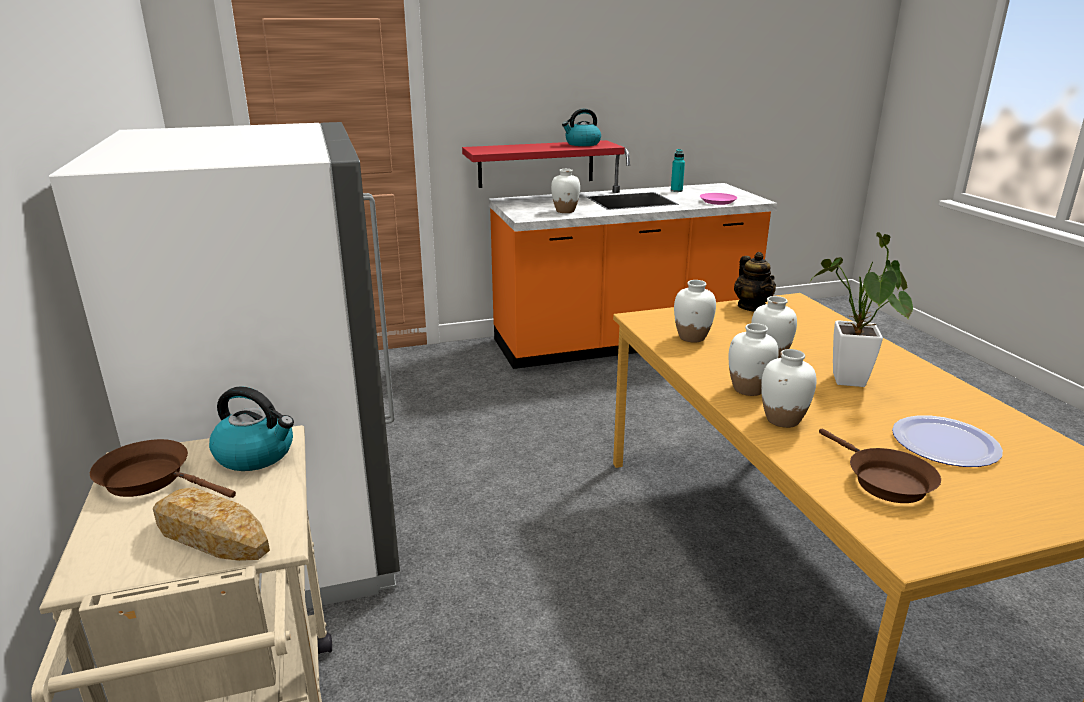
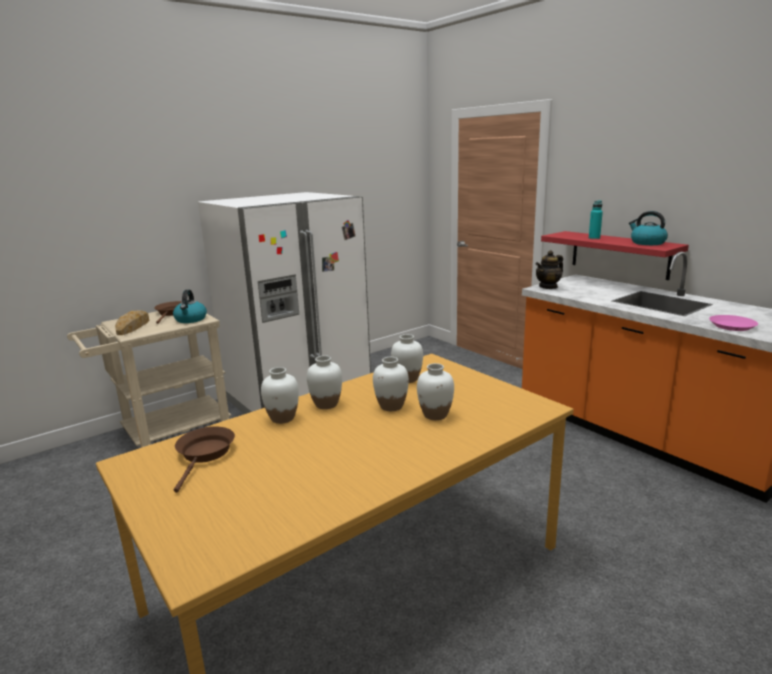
camera: 70 degrees right, 5 degrees down
(565, 211) = (579, 293): white vase -> white vase (435, 415)
(676, 191) = (740, 309): turquoise bottle -> turquoise bottle (594, 238)
(752, 307) = (500, 392): teapot -> teapot (548, 286)
(849, 384) = (358, 438): potted plant -> none
(883, 480) = (205, 454): brown frying pan -> brown frying pan turned 135 degrees clockwise
(945, 443) = (266, 478): plate -> none

